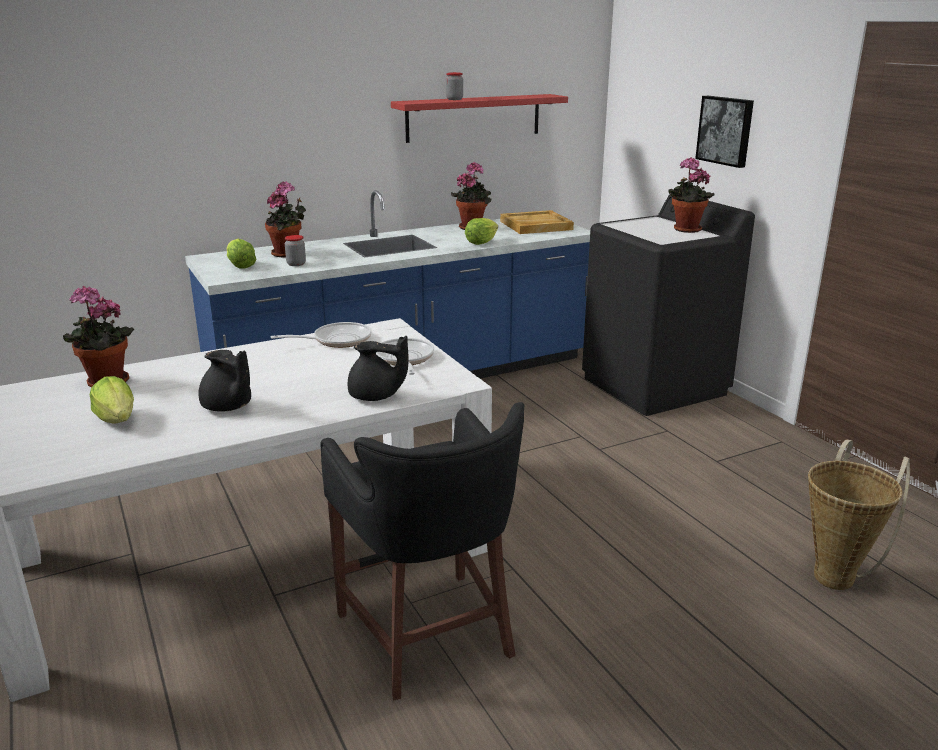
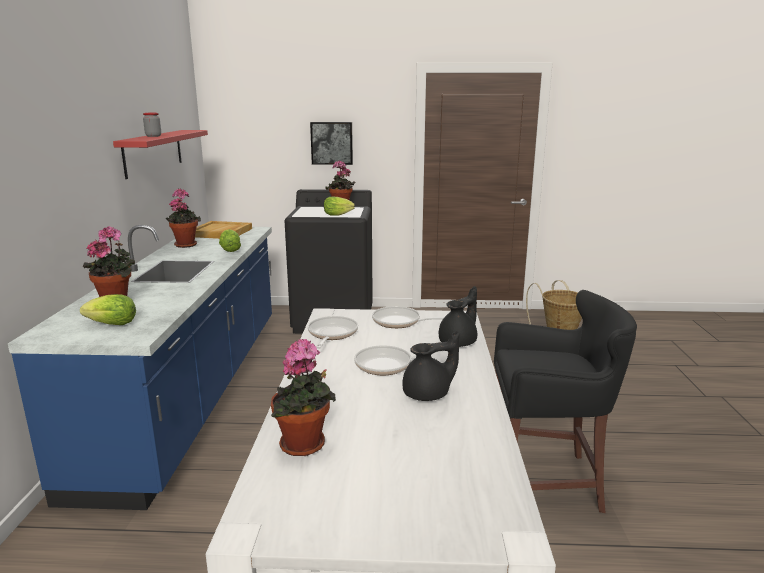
camera: 60 degrees left, 5 degrees down
(117, 419) = (409, 448): lettuce -> lettuce (337, 215)
(283, 378) = (389, 365): none -> frying pan
(296, 264) = (157, 305): jar -> none

